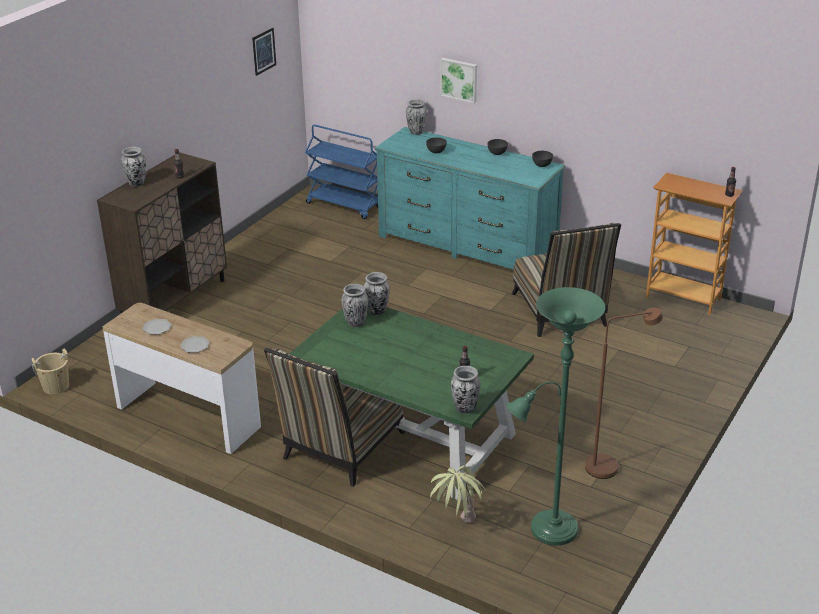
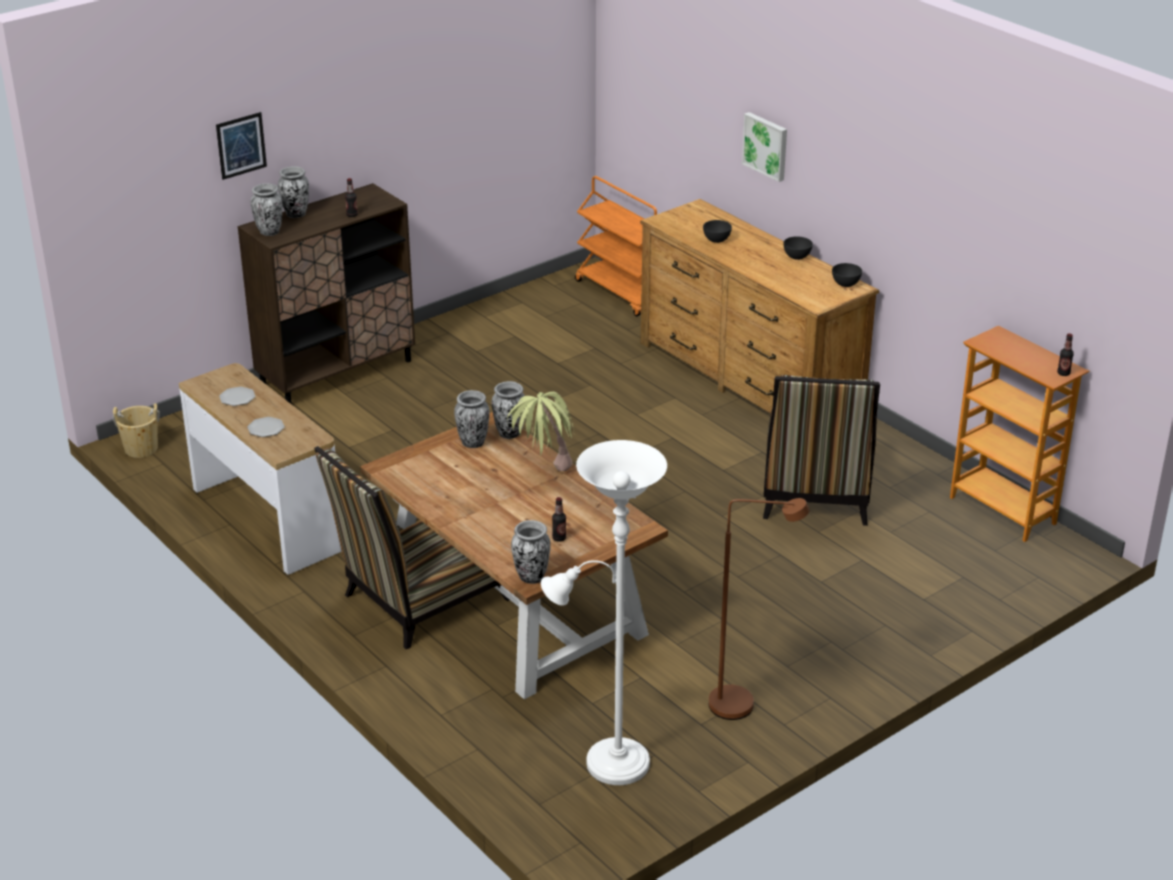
camera: 20 degrees right, 0 degrees up
(264, 51) = (529, 67): picture -> picture (241, 145)
(345, 205) = (623, 293): blue cart -> orange cart
(412, 437) = (515, 608): green dining table -> brown dining table
(416, 132) = (709, 209): vase -> vase (269, 232)
(456, 528) = (497, 730): potted plant -> potted plant (543, 474)
(467, 246) = (748, 379): turquoise dresser -> brown dresser
(548, 530) = (608, 763): green floor lamp -> white floor lamp

